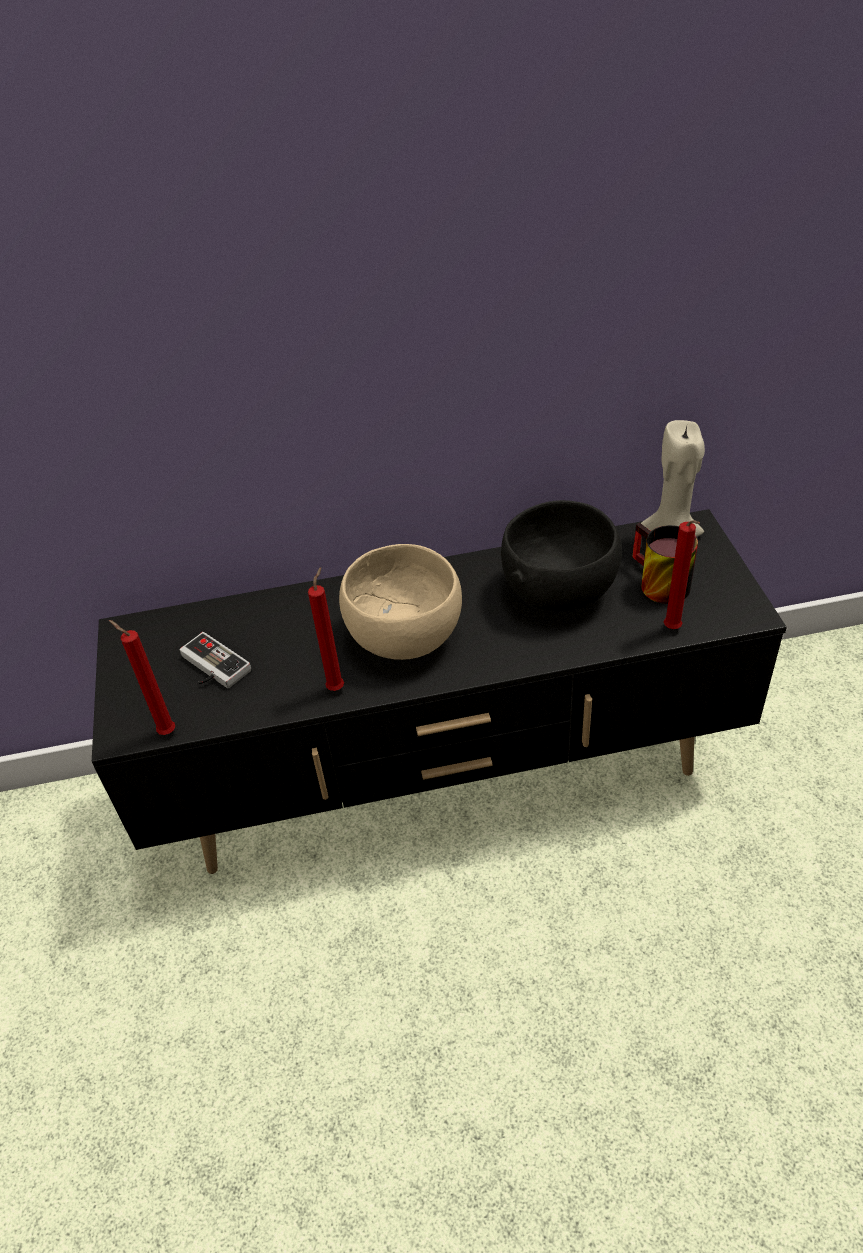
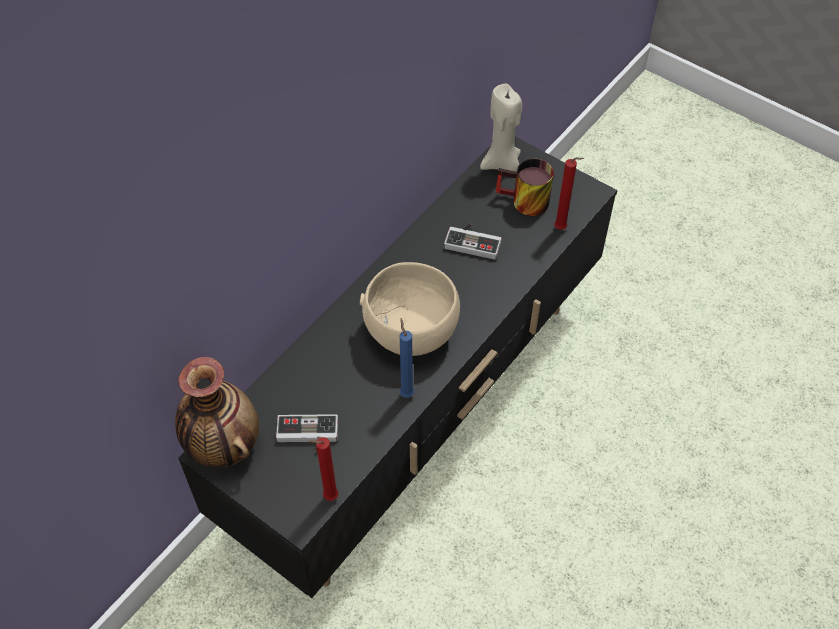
camera: 45 degrees left, 10 degrees up
(140, 631) = (222, 445): none -> vase
(337, 686) = (406, 392): red candle -> blue candle
(560, 591) = (473, 241): black bowl -> game controller

